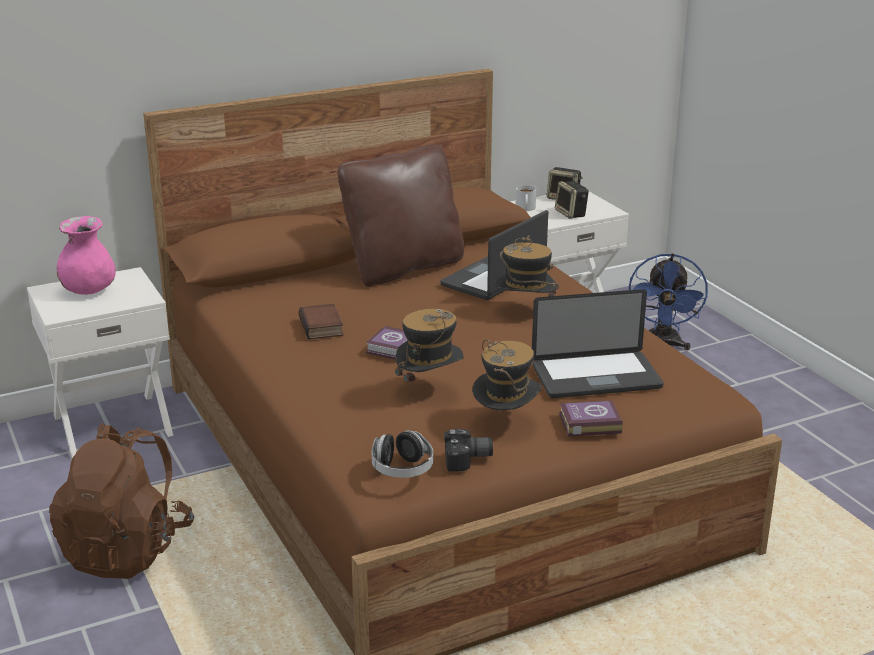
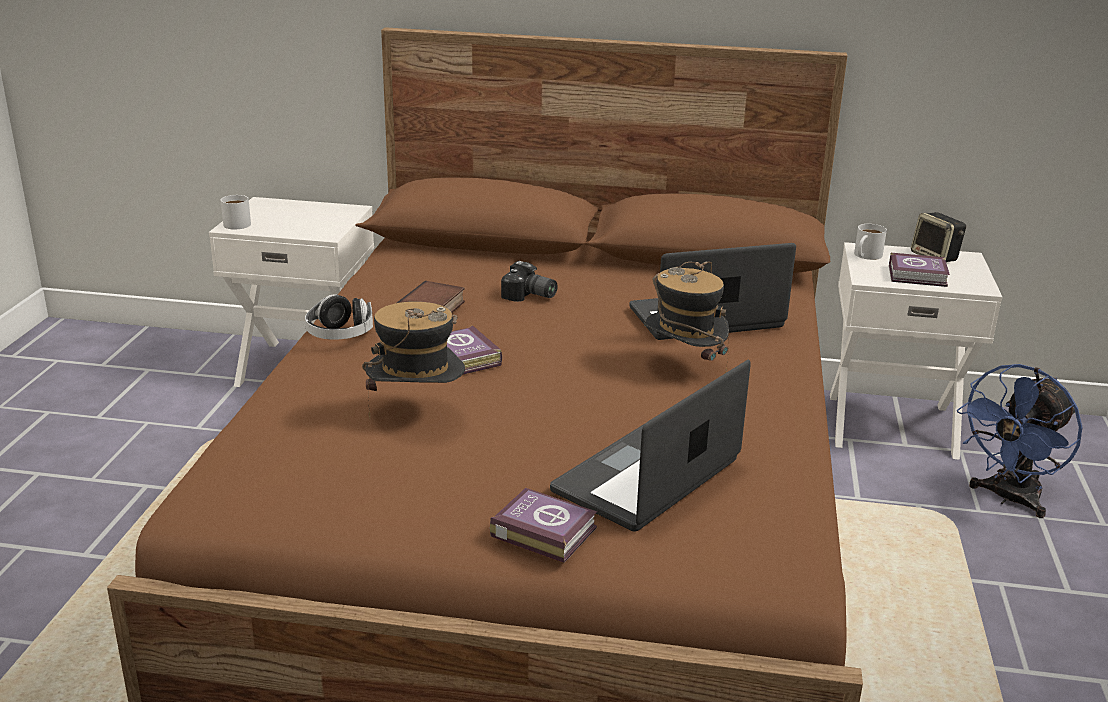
camera: 35 degrees right, 0 degrees up
(55, 311) = (236, 222): none -> white mug
(89, 290) = (293, 213): pink vase -> none
(127, 550) = (157, 490): brown backpack -> none
(402, 470) = (240, 492): headphones -> headphones (340, 335)
(403, 267) = (620, 278): brown pillow -> none
(468, 460) = (329, 513): camera -> camera (529, 296)
(506, 423) = (446, 488): hat -> none
(571, 214) = (919, 276): speaker -> book
(596, 377) = (647, 476): laptop -> laptop turned 105 degrees clockwise

